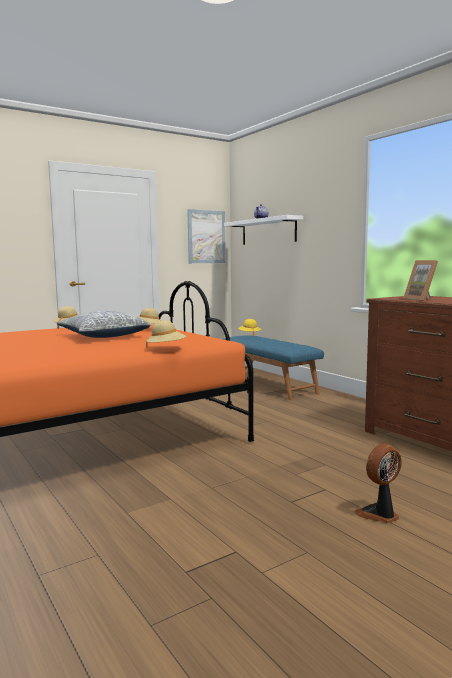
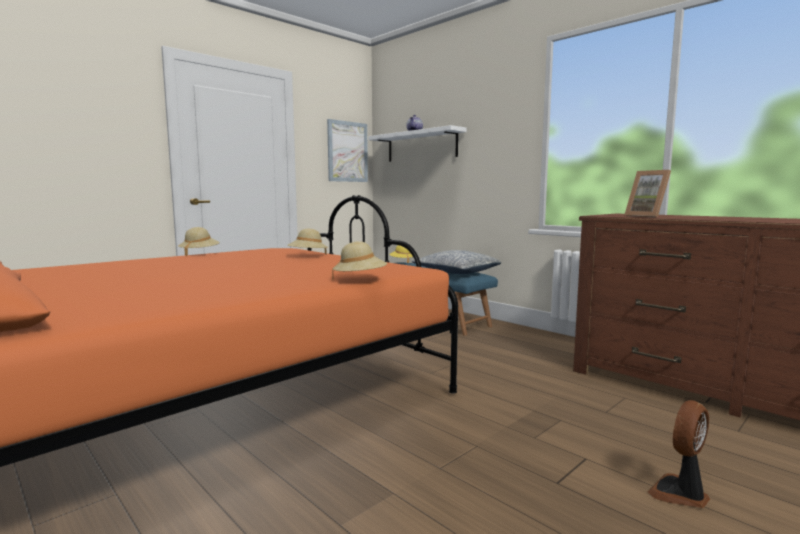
camera: 10 degrees left, 0 degrees up
(103, 337) = (256, 265): pillow -> pillow (455, 273)

